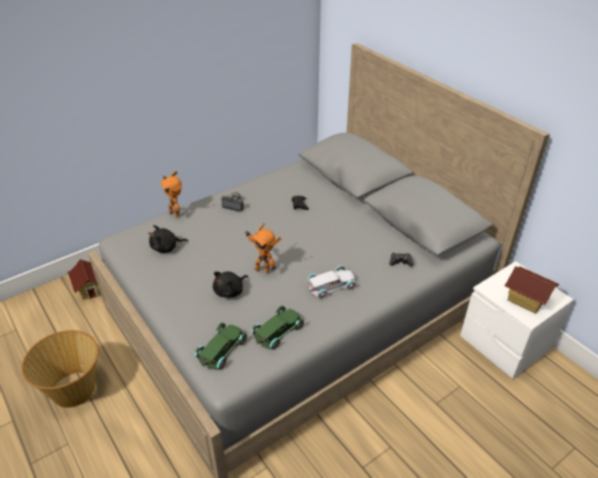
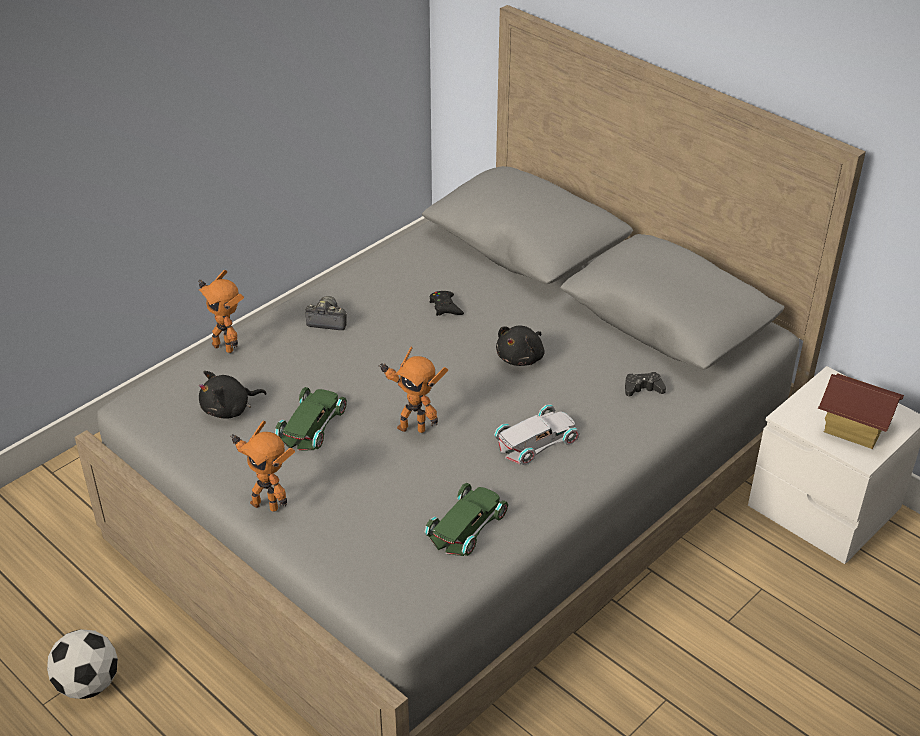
camera: 10 degrees left, 0 degrees up
(73, 389) = (88, 684): basket -> football
(91, 289) = (62, 507): toy house -> none
(169, 303) = (266, 504): none -> toy robot
(222, 349) = (382, 566): green toy car -> green toy car (313, 423)
(230, 291) = (366, 471): black plush toy -> black plush toy (521, 358)

